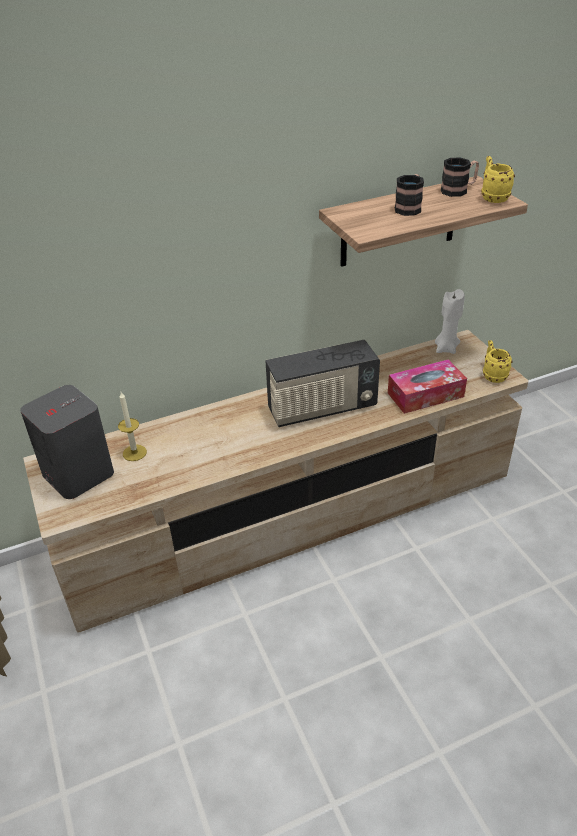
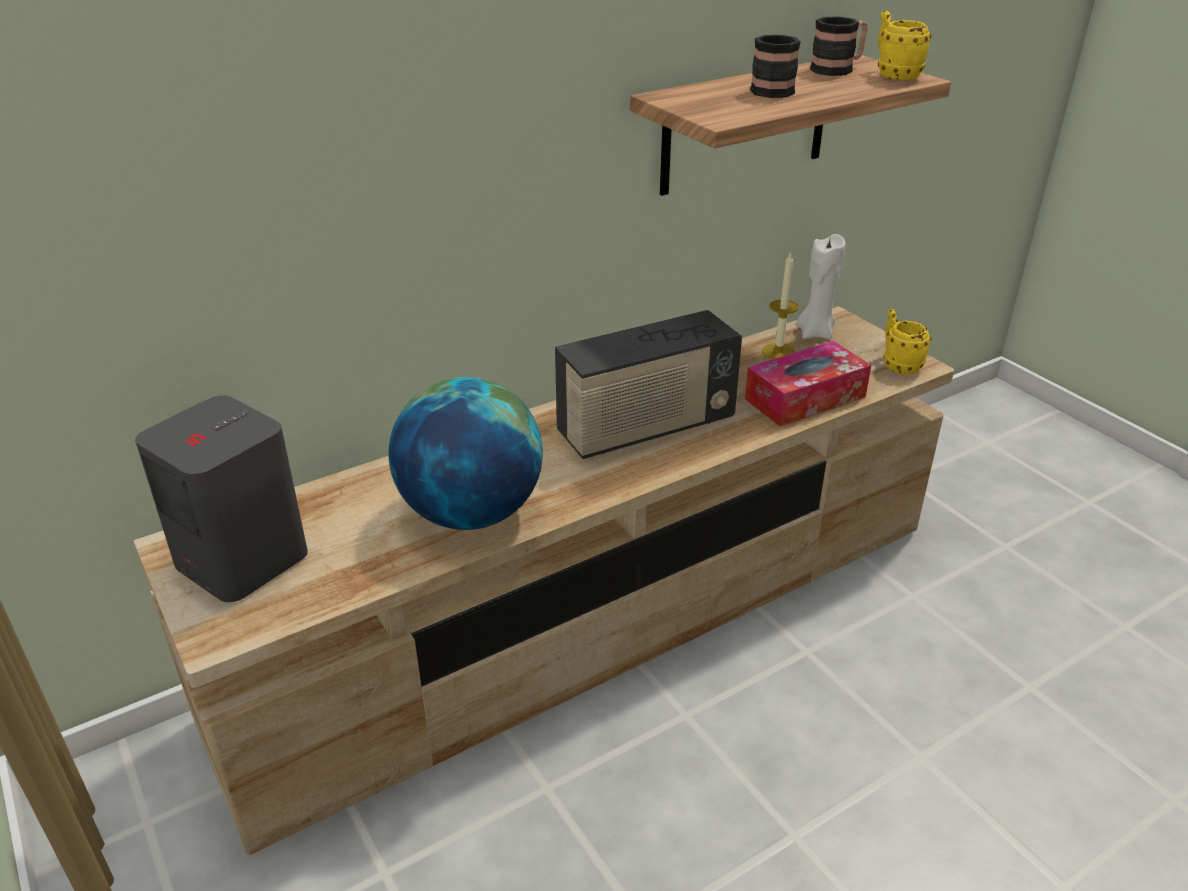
camera: 10 degrees left, 5 degrees down
(134, 453) = (339, 517): candle -> candle (778, 352)
(207, 456) = (471, 513): none -> globe

